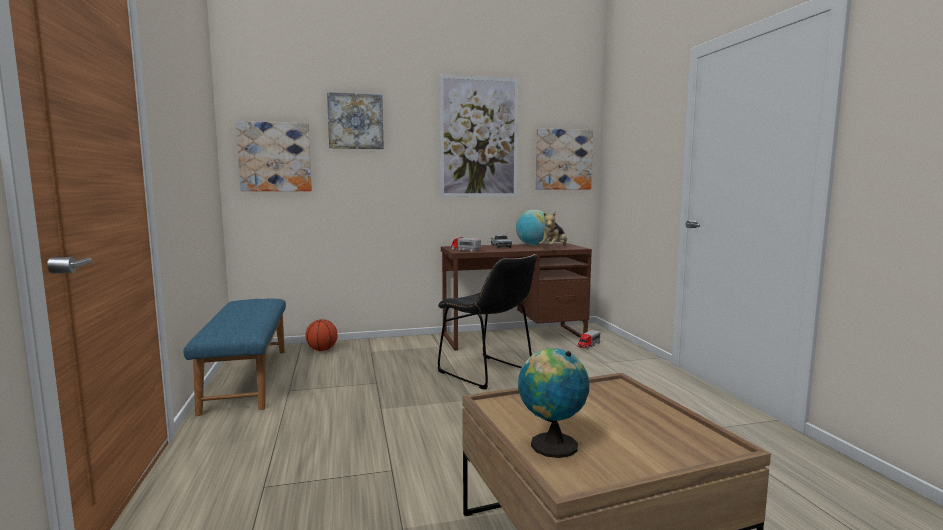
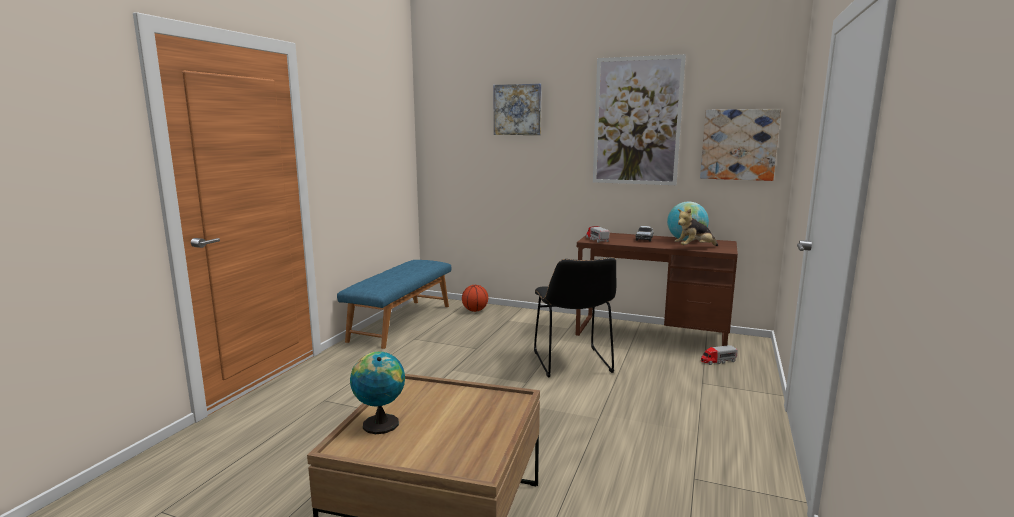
camera: 35 degrees right, 5 degrees up
(275, 157) = (454, 143): picture -> none

